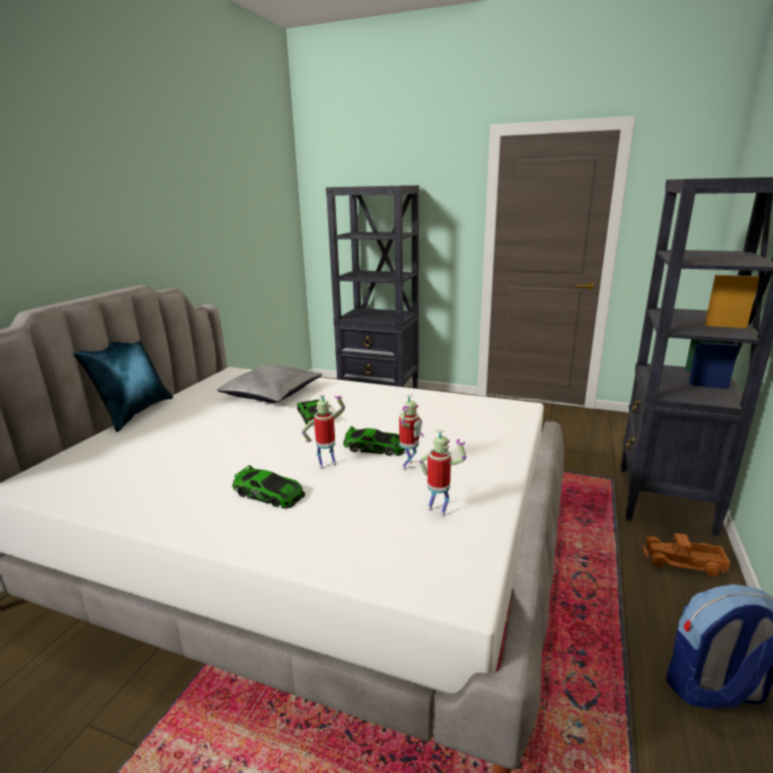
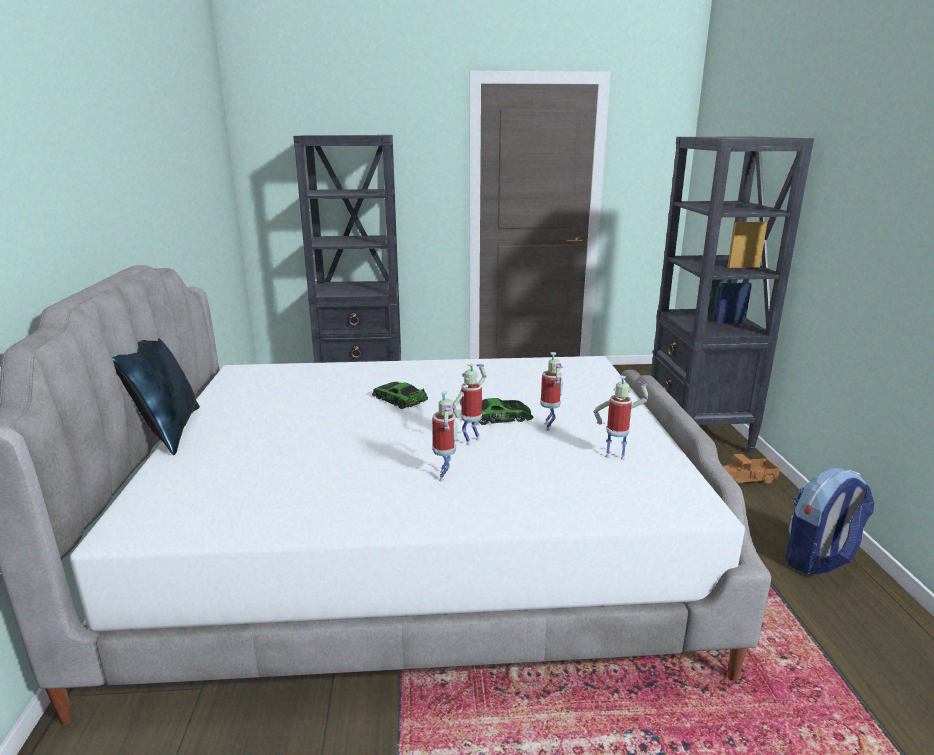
camera: 25 degrees left, 0 degrees up
(269, 494) = (445, 476): toy car -> toy robot
(272, 393) = (321, 385): grey pillow -> none

